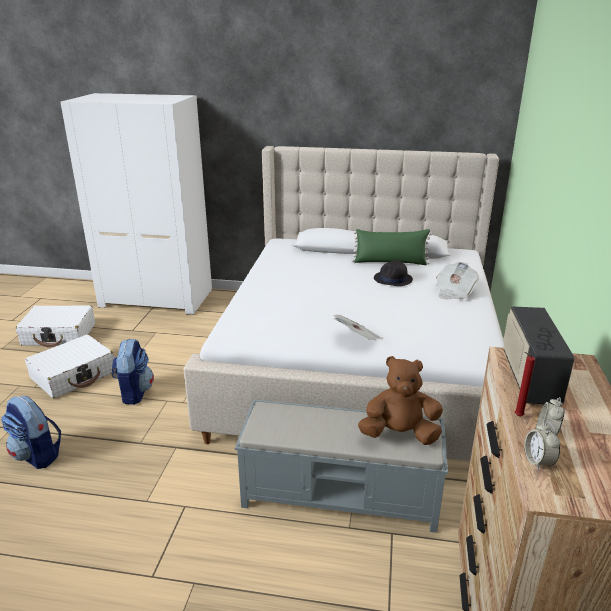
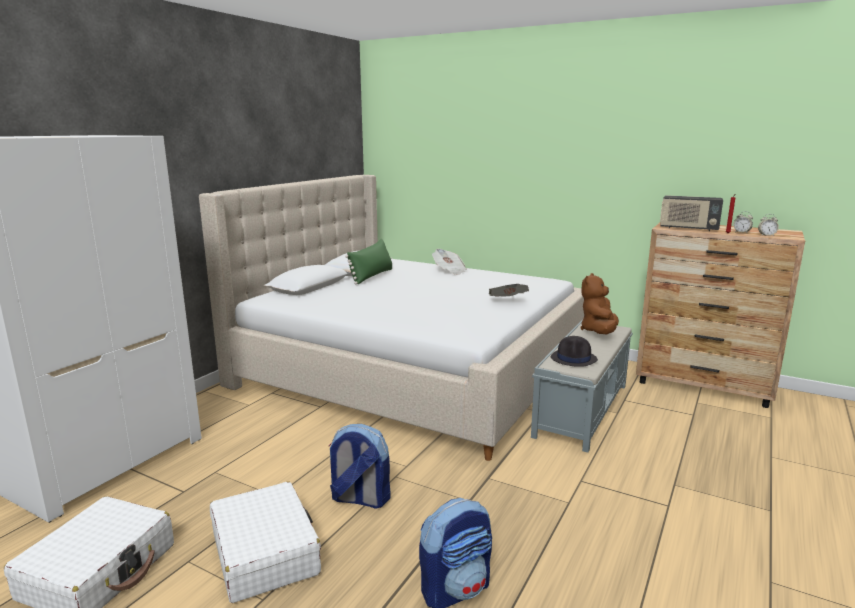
camera: 70 degrees left, 10 degrees down
(393, 279) = (408, 280): black hat -> black hat (574, 359)

